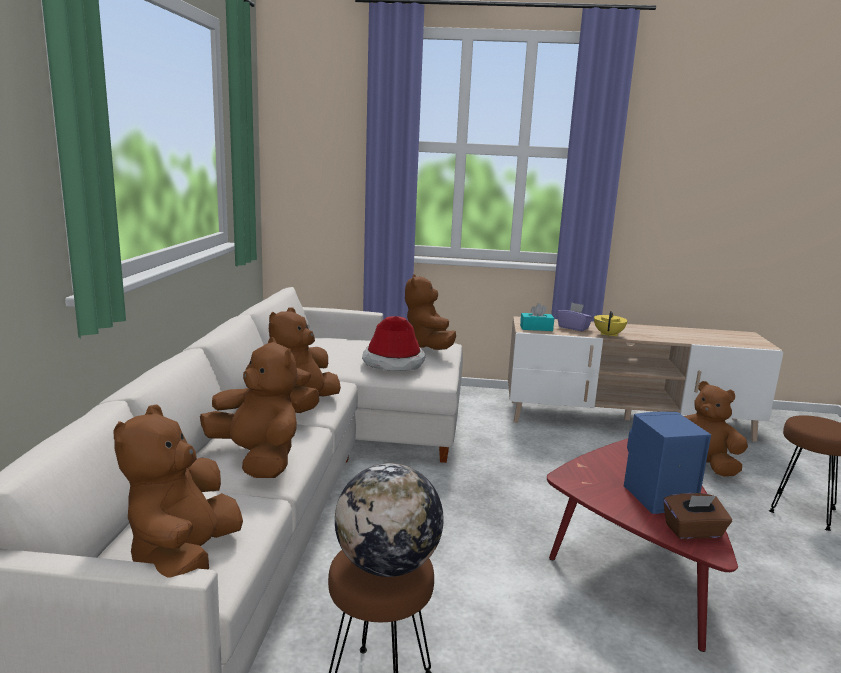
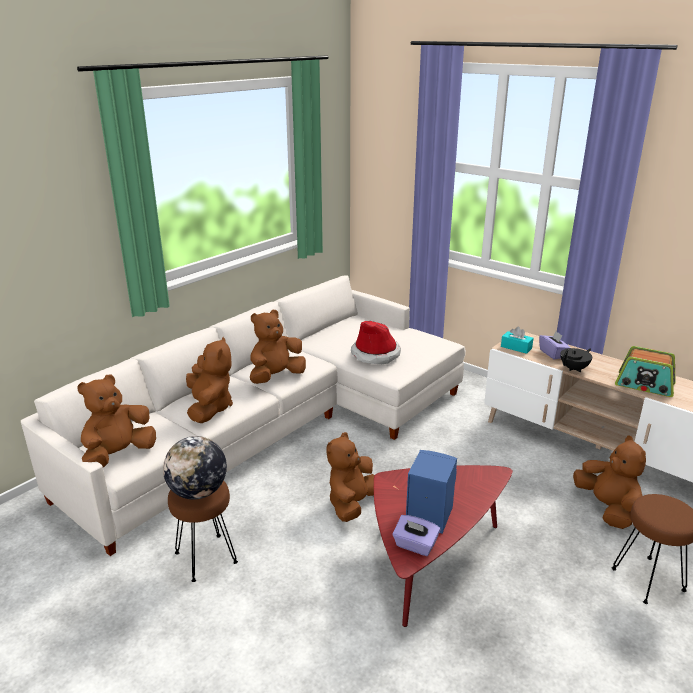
camera: 35 degrees right, 10 degrees up
(428, 348) = (423, 345): brown plush toy -> brown plush toy (352, 504)
(608, 335) = (574, 369): yellow teapot -> black teapot
(676, 336) = (644, 385): none -> radio
(693, 531) = (415, 545): brown tissue box -> purple tissue box

